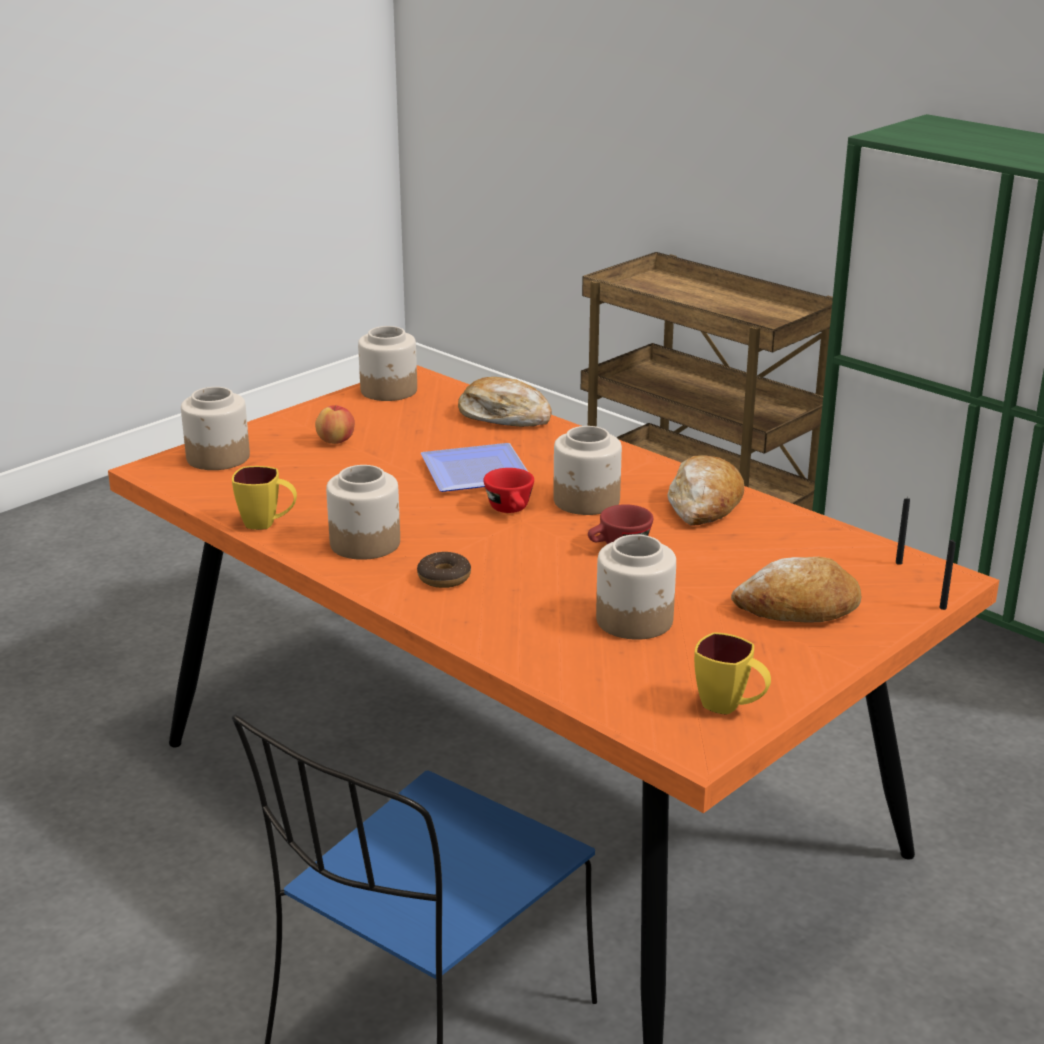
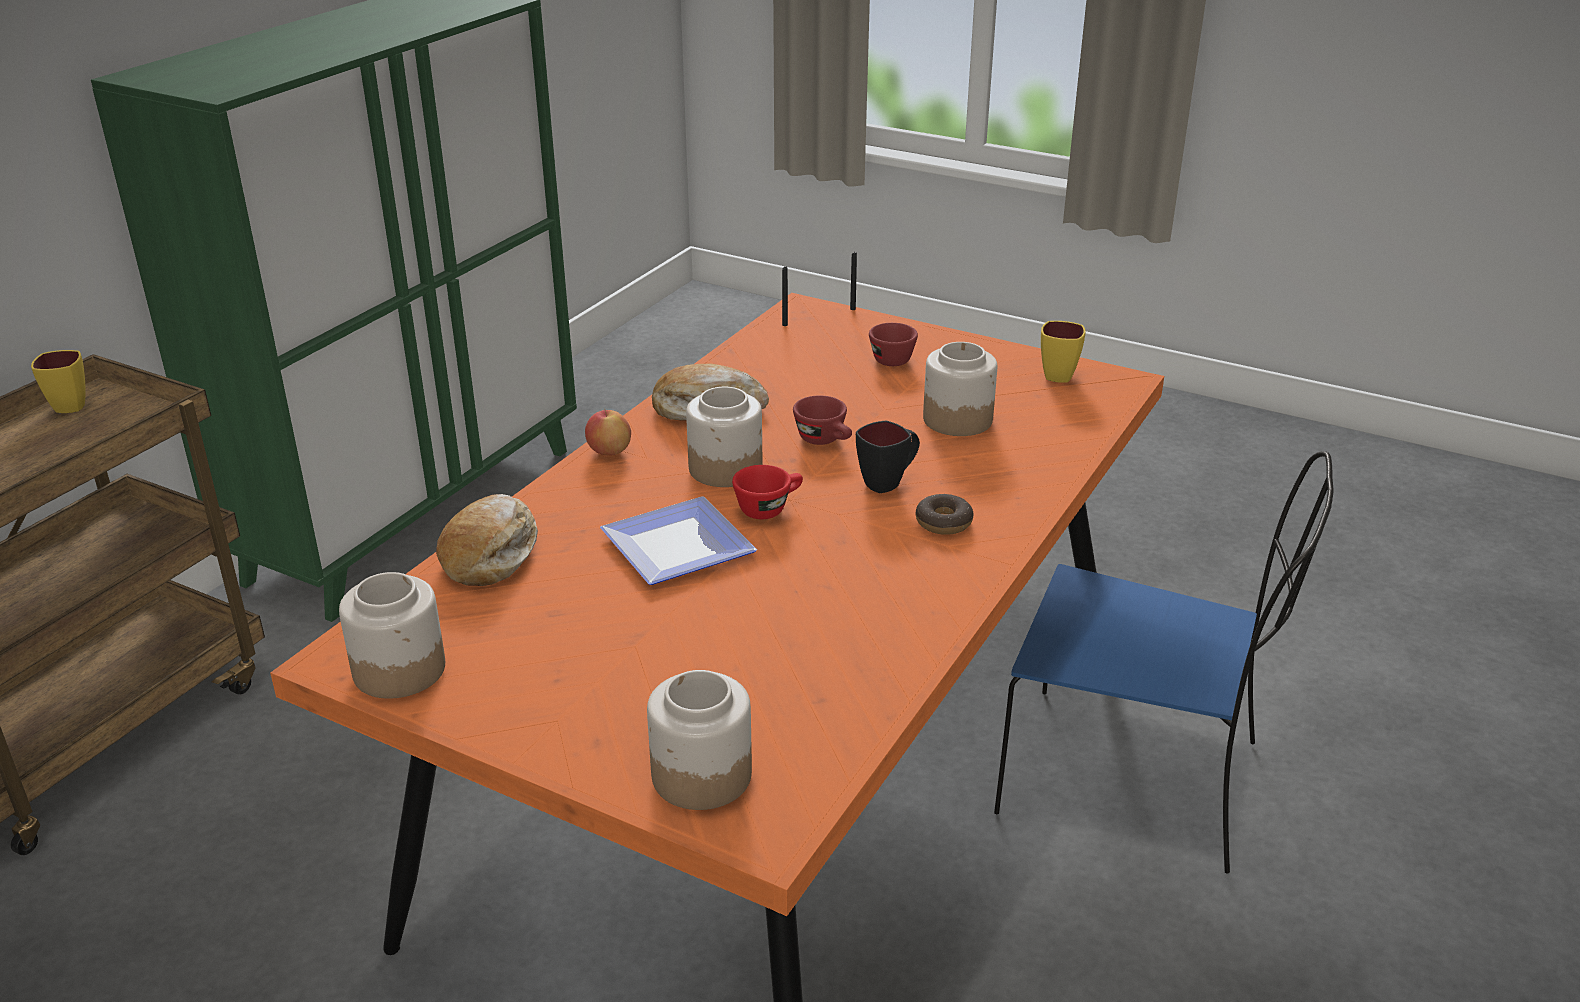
camera: 105 degrees left, 5 degrees up
(268, 524) = (889, 668): yellow mug -> yellow mug (72, 403)
(336, 441) = (609, 675): apple -> apple (609, 451)
(366, 543) = (897, 584): jar -> none
(527, 565) = (888, 482): none -> black mug
(798, 608) = (888, 357): bread -> red cup

